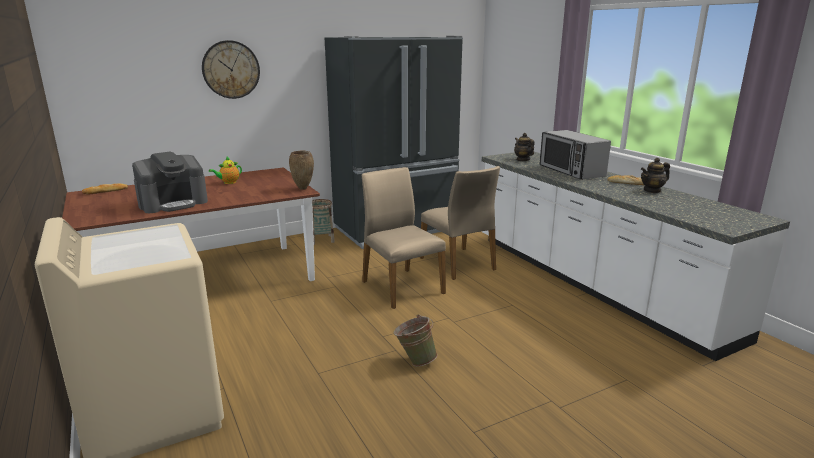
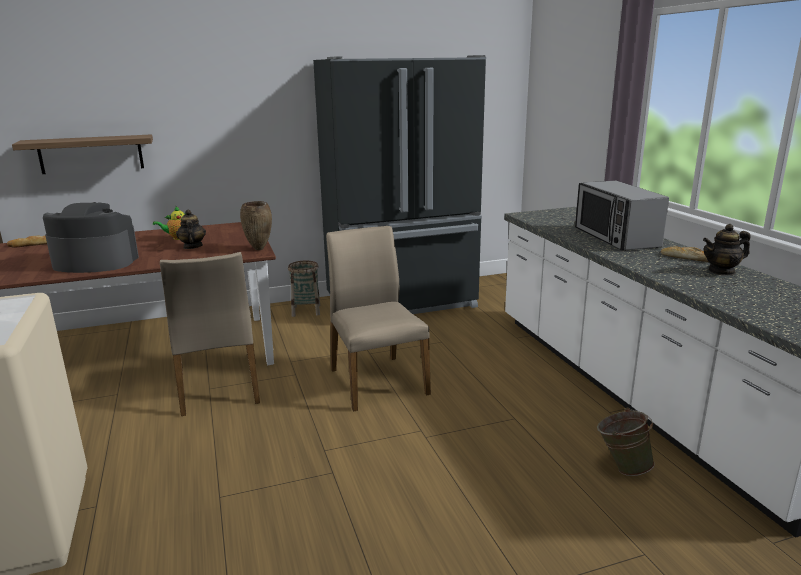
camera: 10 degrees right, 0 degrees up
(144, 114) = (91, 154): none -> shelf
(173, 203) = (95, 263): coffee machine -> coffee machine turned 150 degrees counterclockwise
(231, 69) = (195, 100): wall clock -> none
(415, 361) = (351, 491): green bucket -> green bucket (621, 467)
(458, 263) = (463, 353): beige chair -> beige chair (219, 388)
(523, 160) = (557, 219): teapot -> teapot (192, 246)

